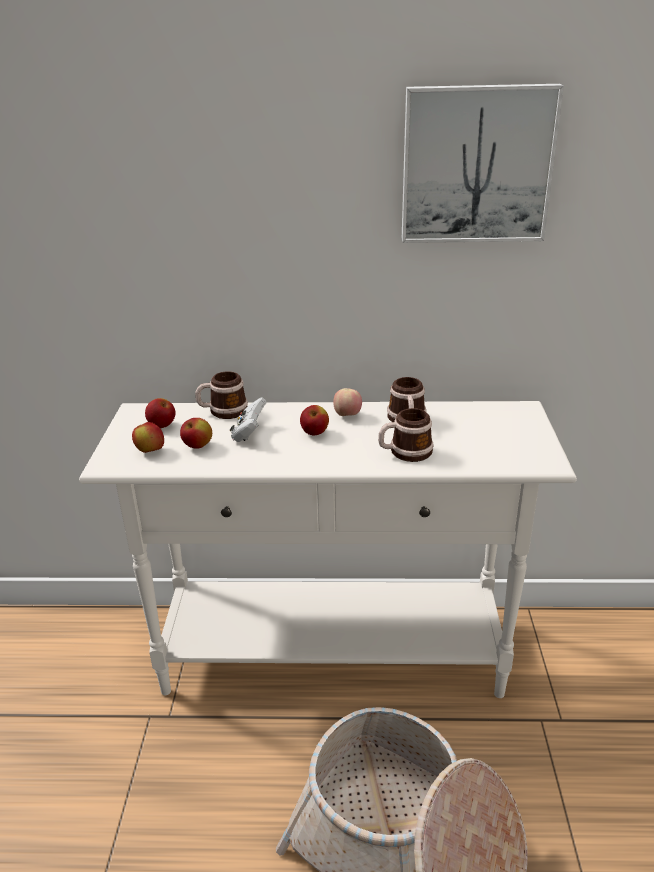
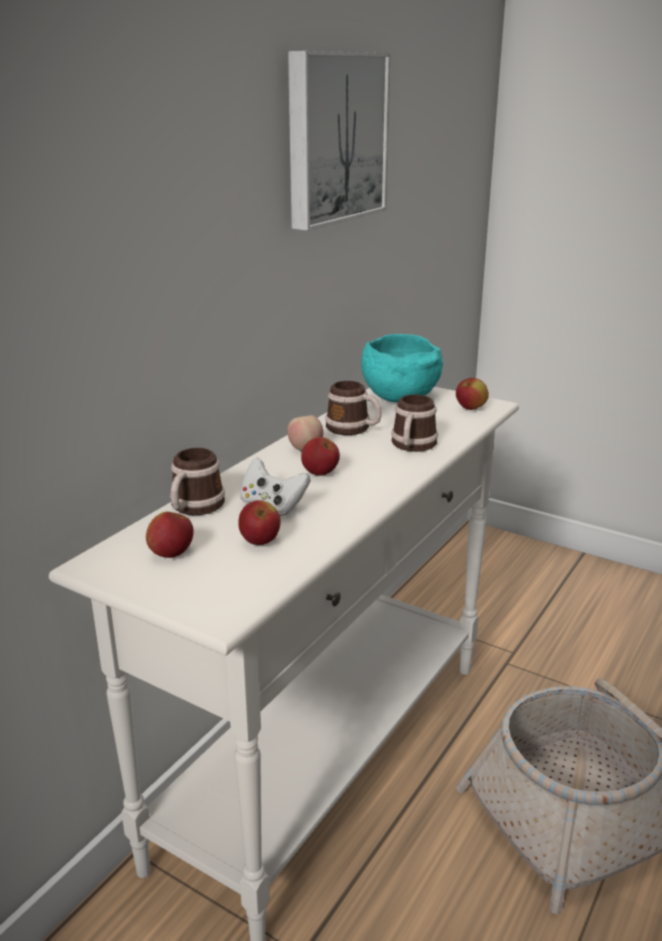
camera: 60 degrees left, 5 degrees down
(150, 451) = (229, 575): apple -> apple (471, 409)
(495, 418) = (398, 398): none -> turquoise bowl

